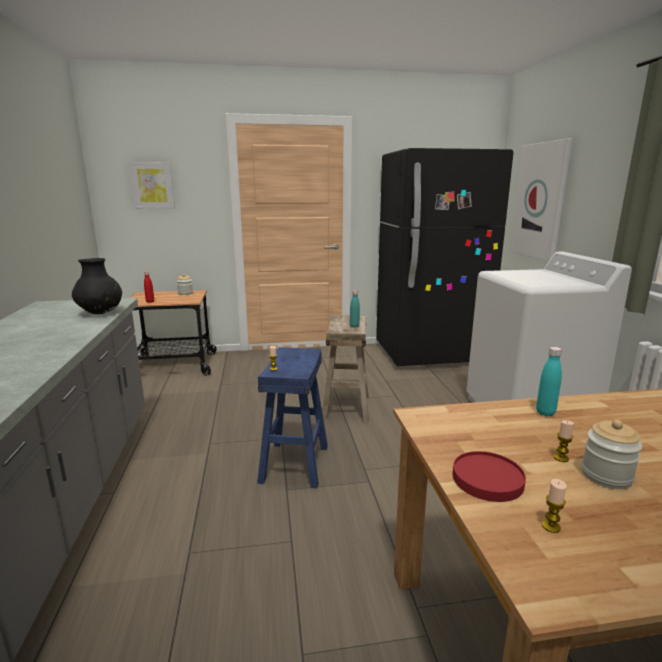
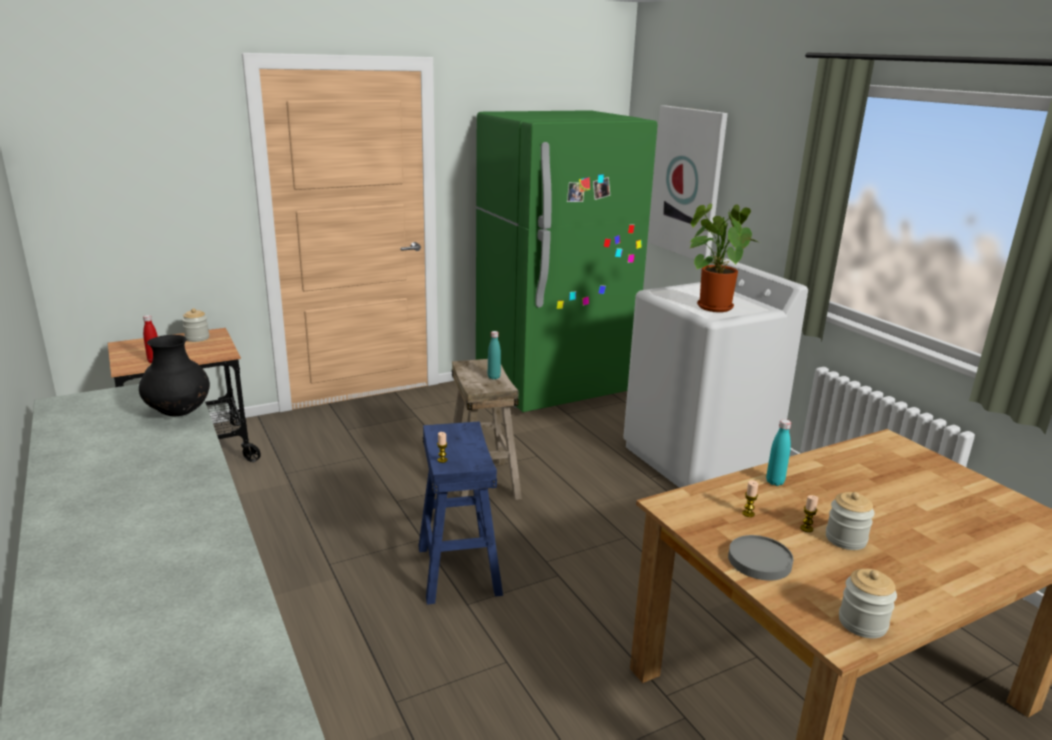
camera: 20 degrees left, 5 degrees up
(152, 185) = (125, 169): picture -> none
(429, 354) = (553, 387): black fridge -> green fridge
(488, 479) = (760, 560): red plate -> grey plate
(537, 280) = (712, 306): none -> potted plant
(551, 526) = (823, 592): candle -> candle (748, 513)
(590, 575) = (862, 623): none -> jar

